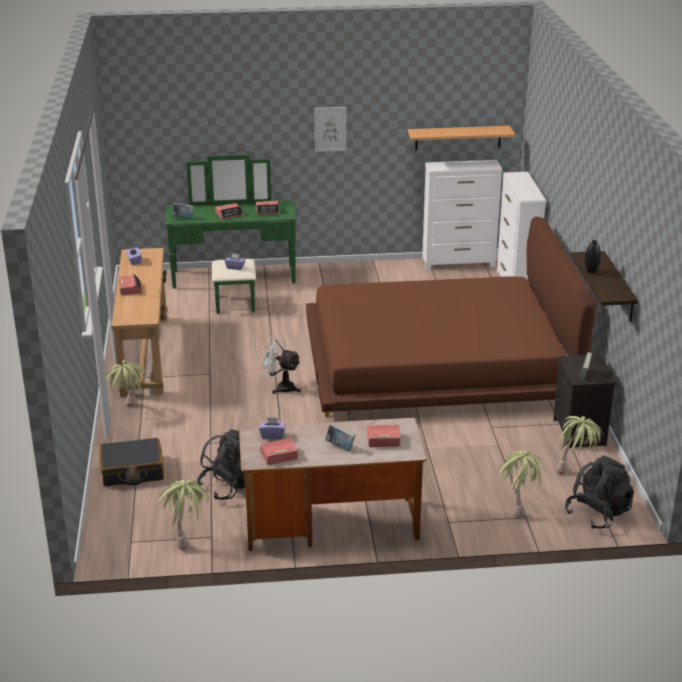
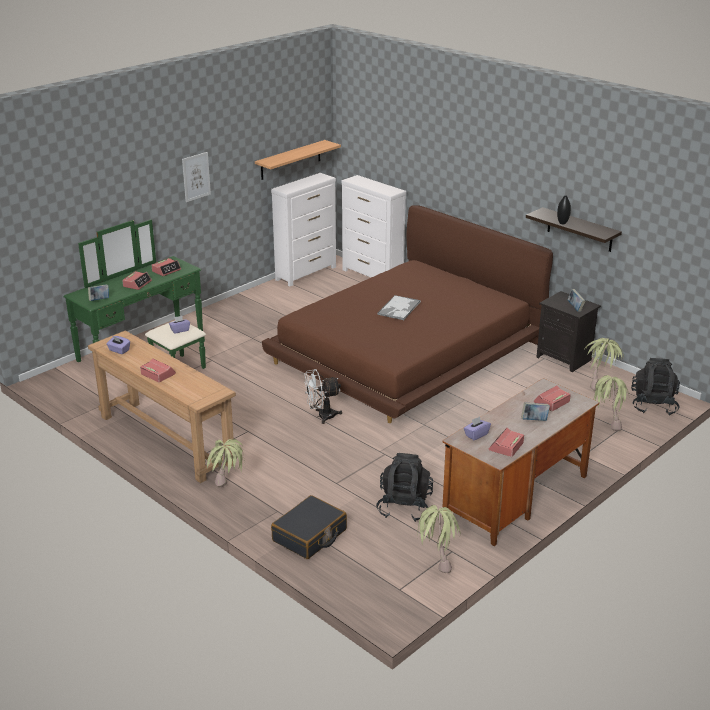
camera: 40 degrees left, 0 degrees up
(427, 314) = (399, 308): none -> tray

